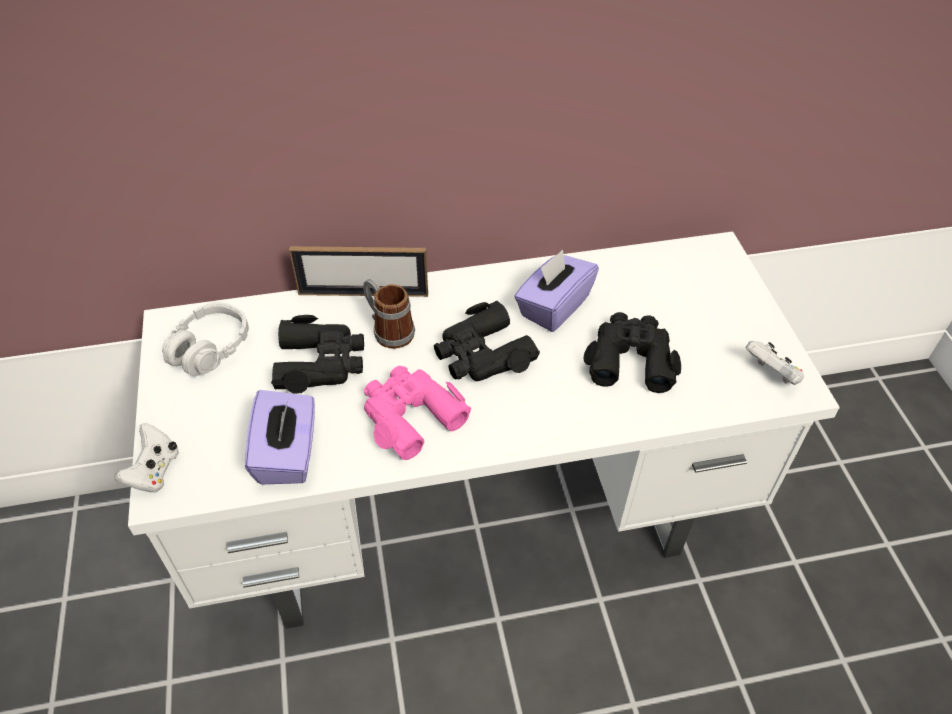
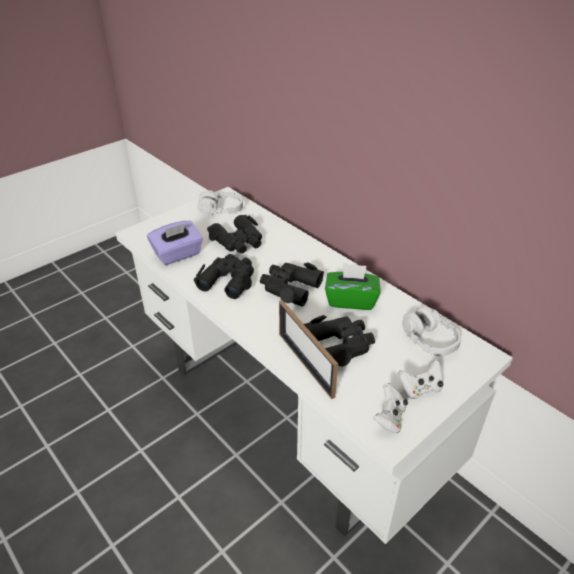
camera: 60 degrees right, 10 degrees down
(154, 471) = (145, 226): white game controller -> white game controller (420, 388)
(363, 294) = (294, 235): picture frame -> picture frame (305, 364)
(388, 329) = (278, 252): mug -> none
(410, 415) = (228, 280): pink binoculars -> black binoculars
(553, 307) = (351, 300): purple tissue box -> green tissue box
(669, 277) = (429, 339): none -> grey headphones

